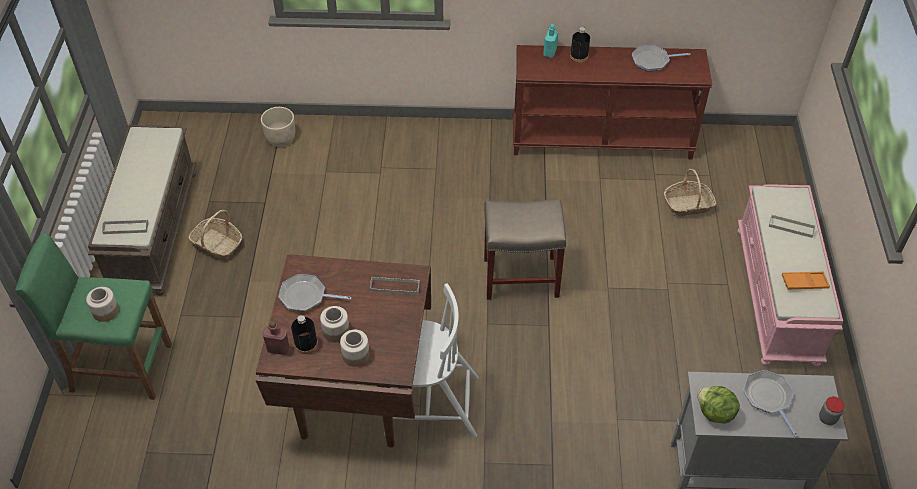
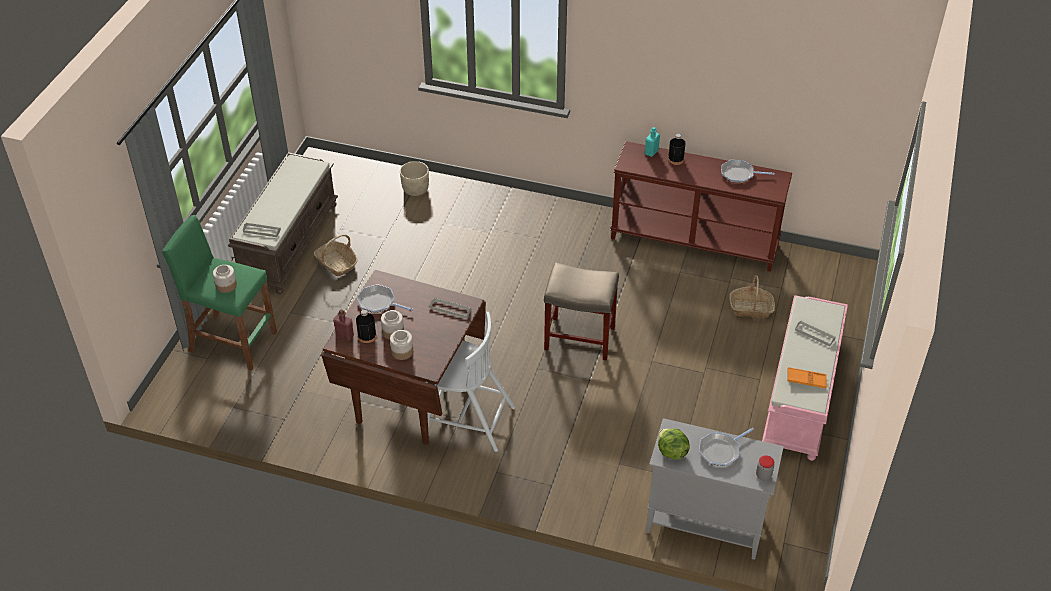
camera: 15 degrees right, 5 degrees down
(768, 398) = (721, 450): frying pan -> frying pan turned 120 degrees counterclockwise

